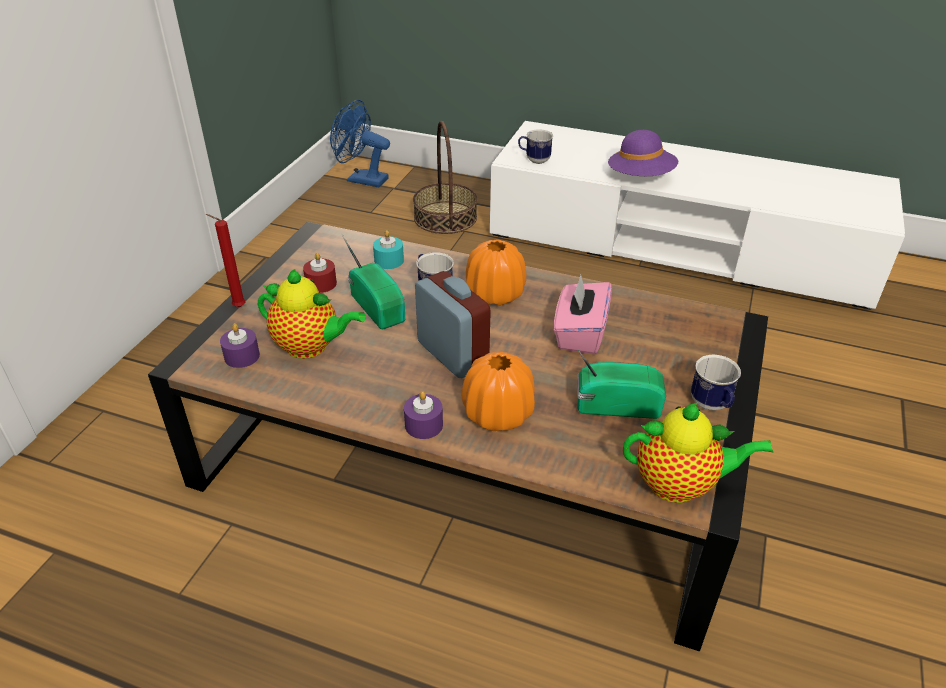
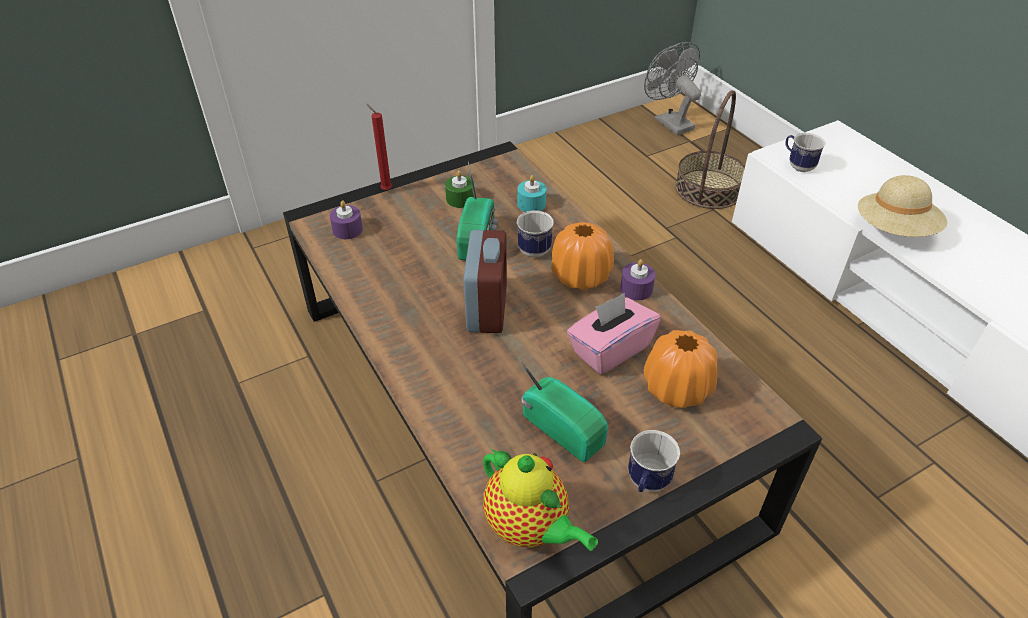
camera: 40 degrees right, 5 degrees up
(310, 347) = (397, 247): teapot -> none
(321, 283) = (460, 199): red candle -> green candle
(361, 179) = (669, 121): blue fan -> grey fan
(424, 425) = (401, 352): purple candle -> purple candle (636, 289)
(498, 414) = (462, 377): orange vase -> orange vase (677, 389)
(640, 177) = (894, 230): purple hat -> beige hat

